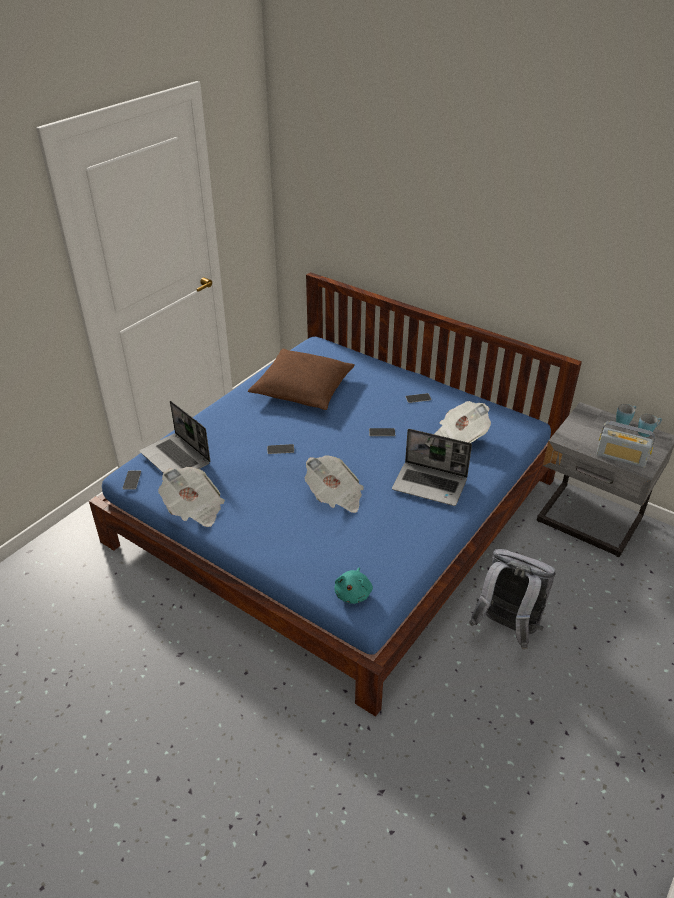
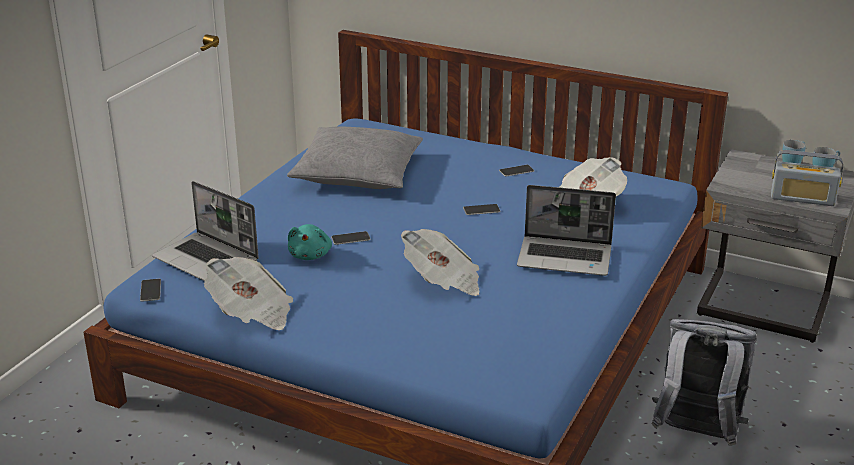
camera: 10 degrees left, 10 degrees down
(303, 388) = (358, 172): brown pillow -> grey pillow
(353, 593) = (505, 381): turquoise plush toy -> turquoise plush toy (310, 255)

